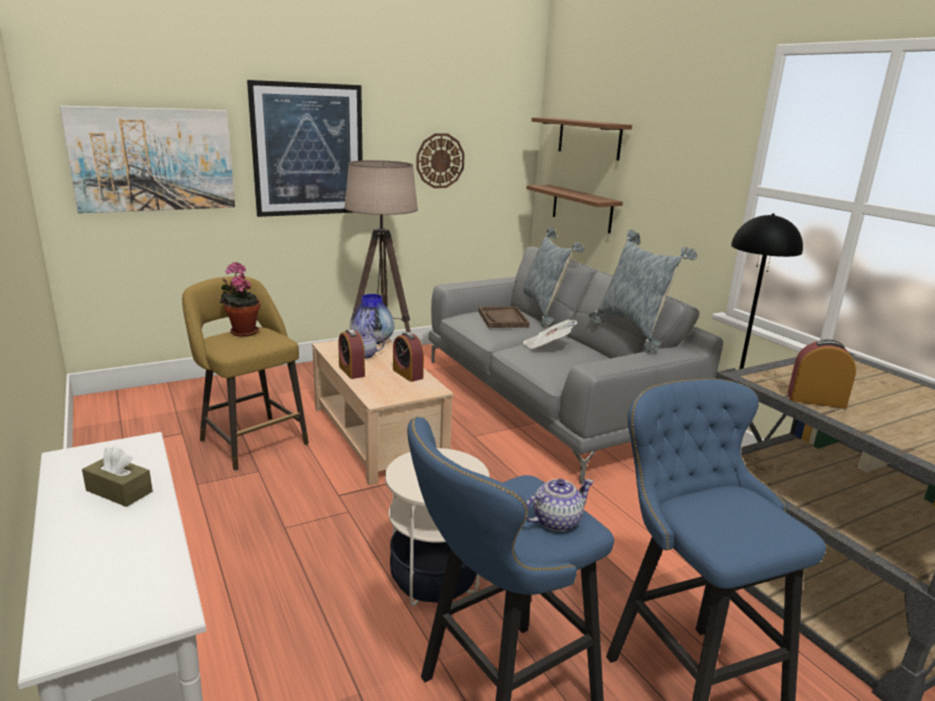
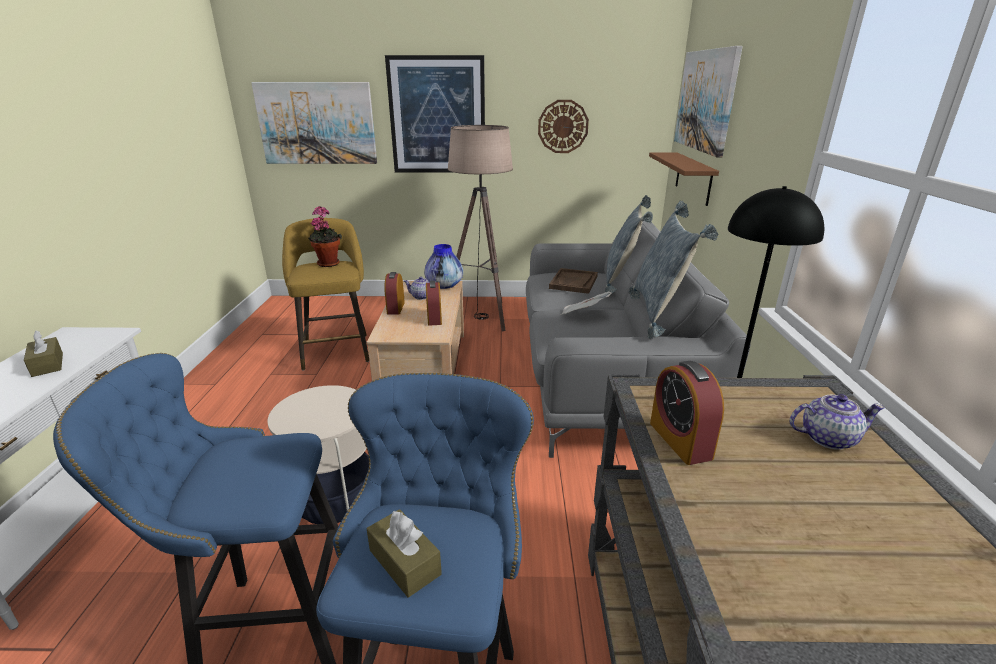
camera: 30 degrees right, 5 degrees up
(555, 521) = (248, 488): teapot -> teapot (827, 438)
(589, 138) = (705, 100): brown shelf -> picture
(737, 524) = (404, 562): none -> brown tissue box
(816, 400) = (680, 440): alarm clock -> alarm clock turned 150 degrees counterclockwise

